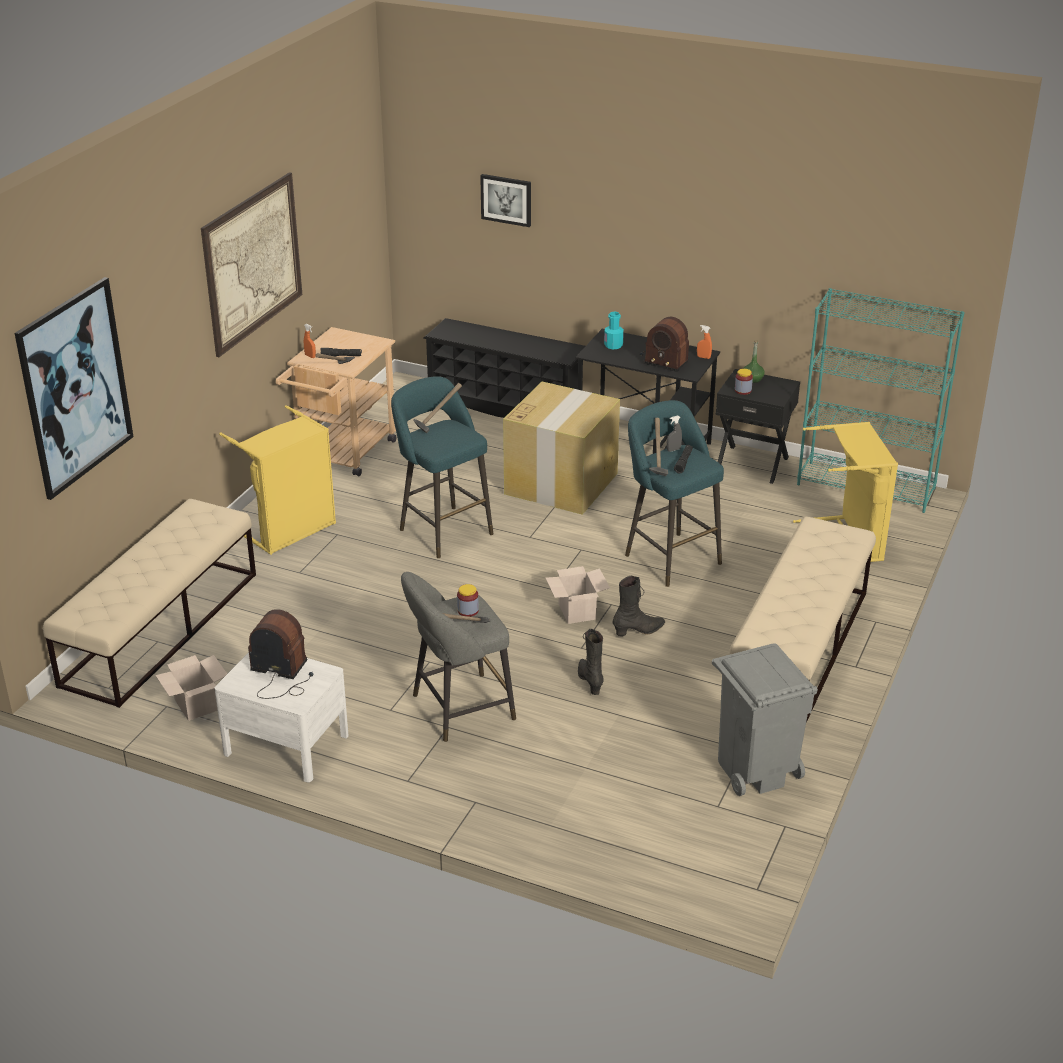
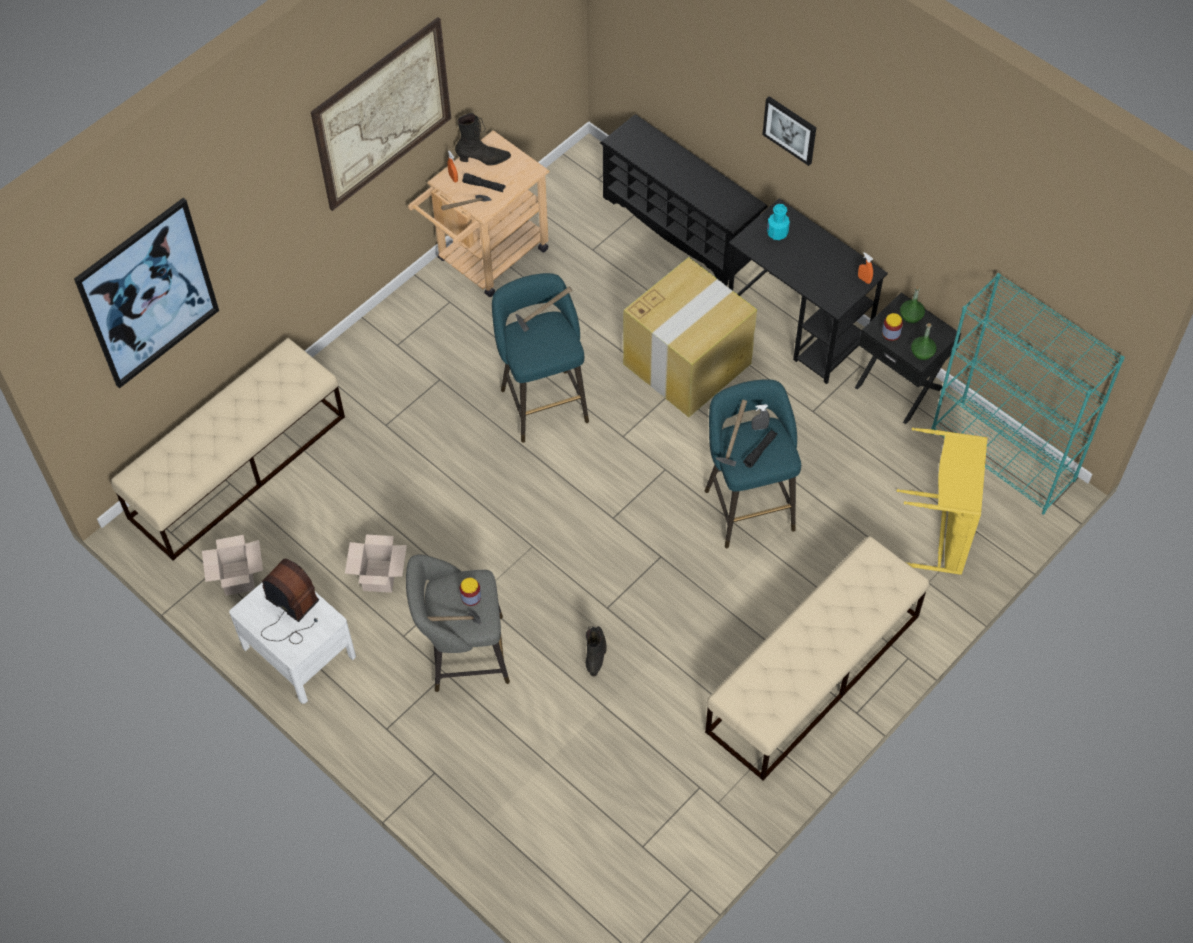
camera: 20 degrees right, 25 degrees up
(289, 530) = (396, 361): yellow laundry basket -> none
(506, 199) = (699, 42): picture -> picture (790, 129)
(576, 611) = (623, 556): cardboard box -> cardboard box (379, 575)
(639, 631) = (671, 601): black boot -> black boot (483, 159)
(664, 358) = (821, 269): radio -> none
(755, 770) = (696, 814): grey trash can -> none
(776, 396) = (922, 353): none -> green bottle

